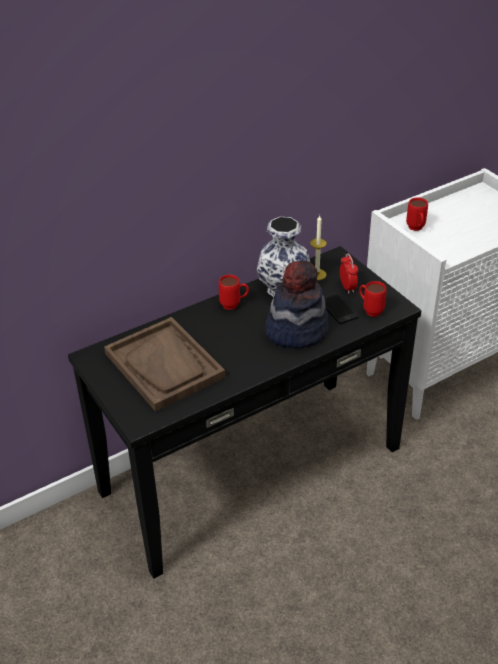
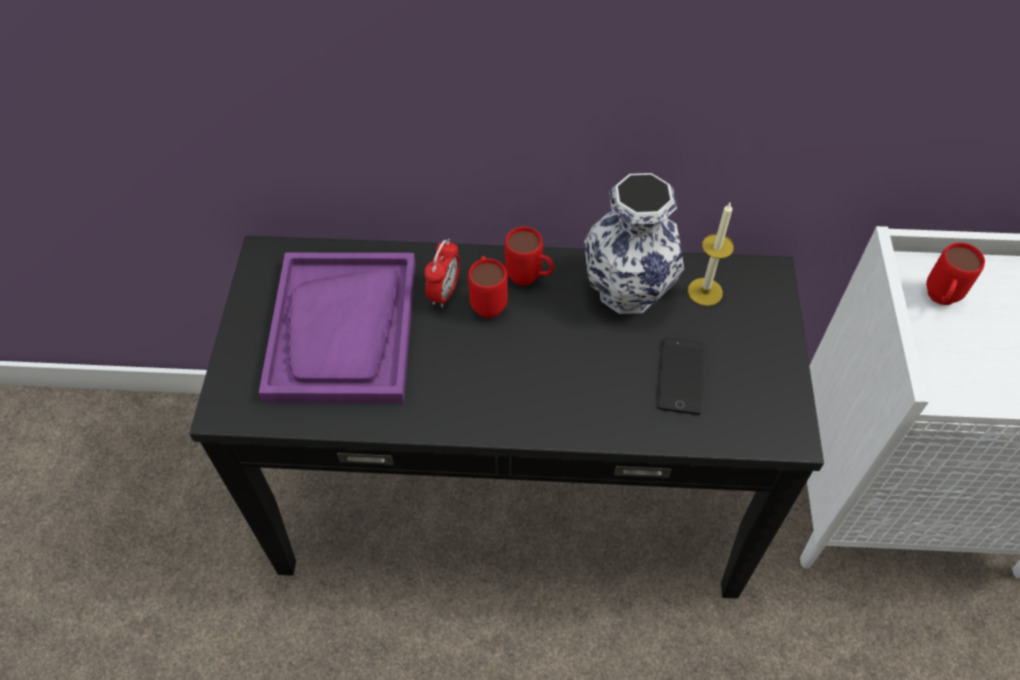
camera: 35 degrees right, 15 degrees up
(164, 365) = (343, 329): brown tray -> purple tray
(296, 330) = (581, 380): hat -> none
(347, 287) = (733, 345): alarm clock -> alarm clock (444, 293)
(370, 310) = (732, 411): red mug -> red mug (487, 301)

